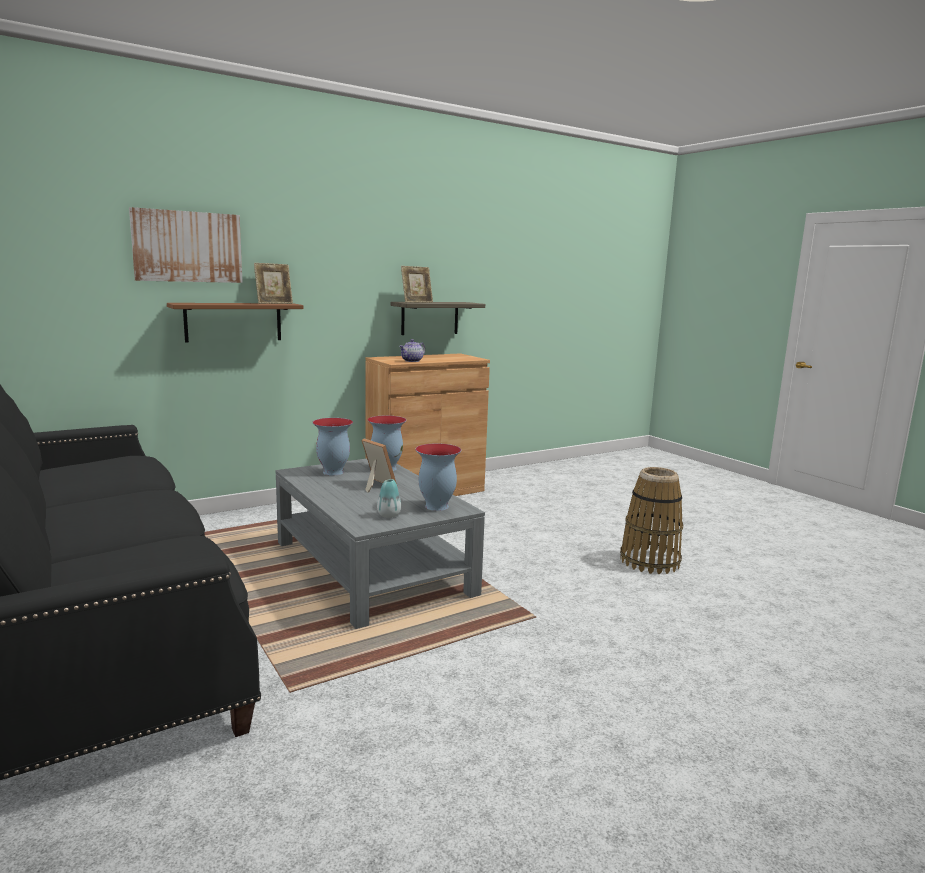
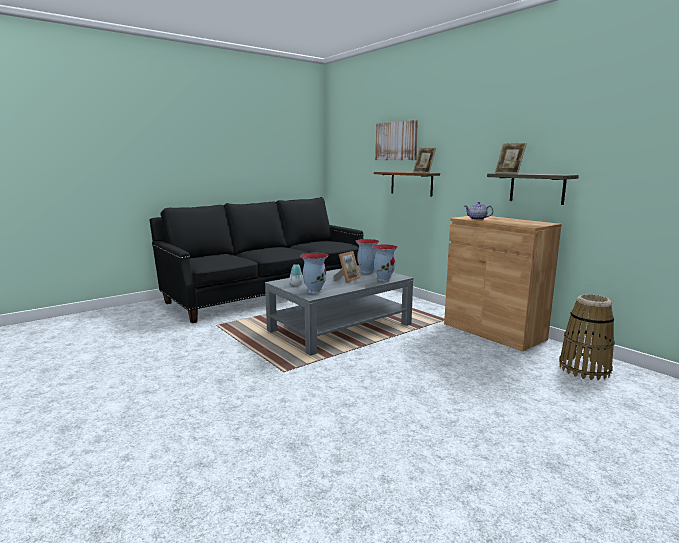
camera: 85 degrees right, 0 degrees up
(649, 561) = (401, 424): basket -> basket (584, 369)

